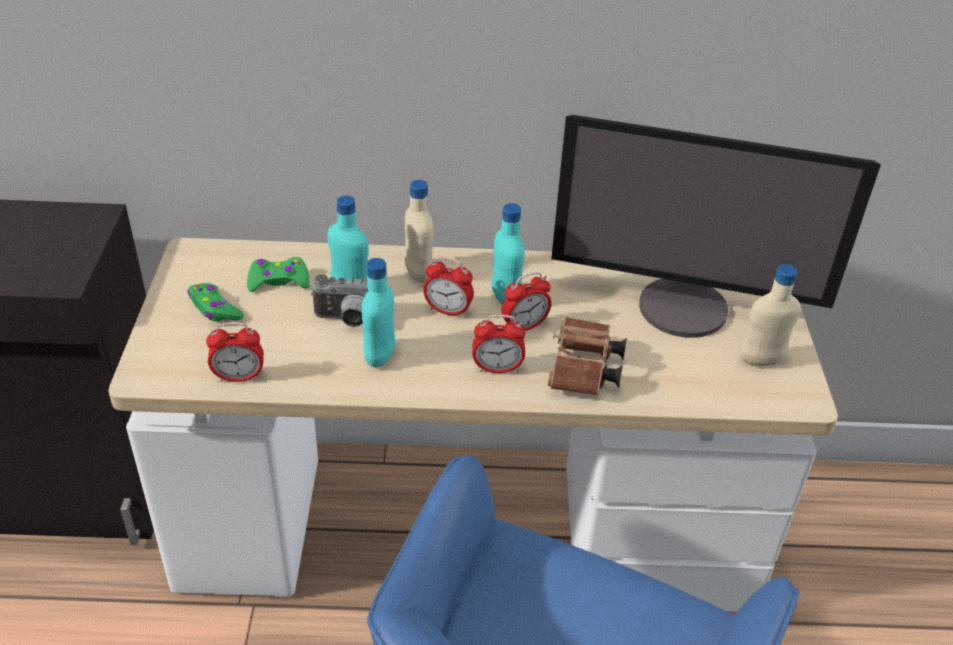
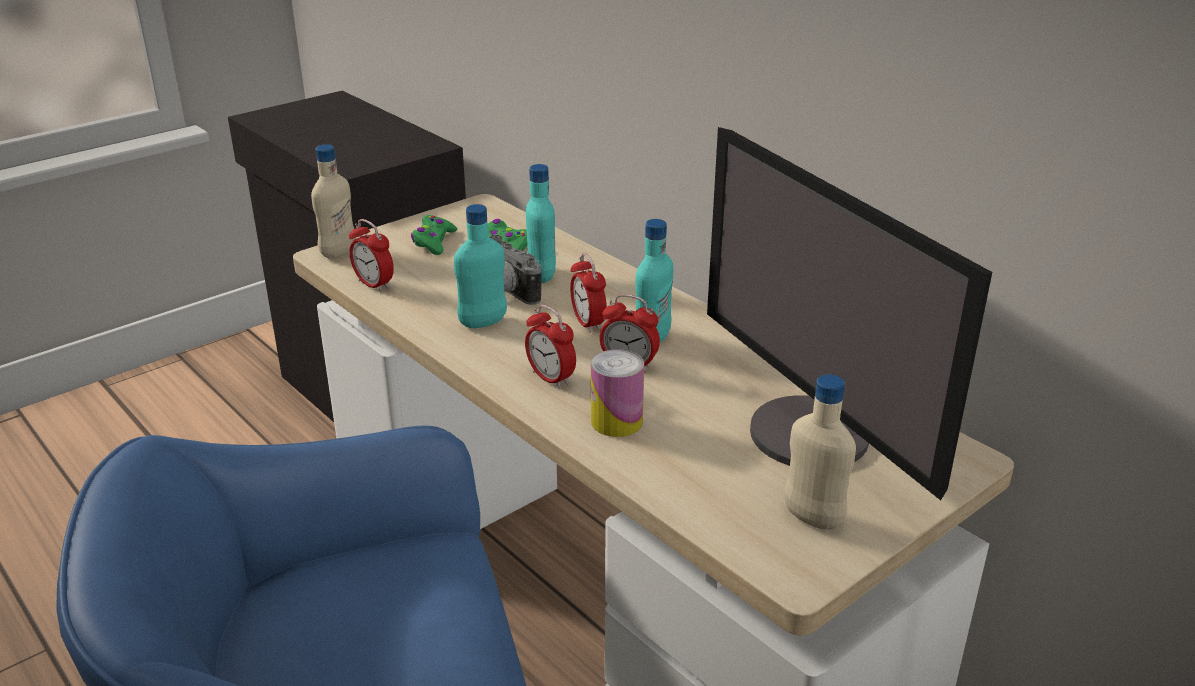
camera: 50 degrees right, 10 degrees down
(418, 273) = (613, 290): beige bottle -> beige bottle (338, 252)
(583, 372) = (616, 421): brown binoculars -> can

